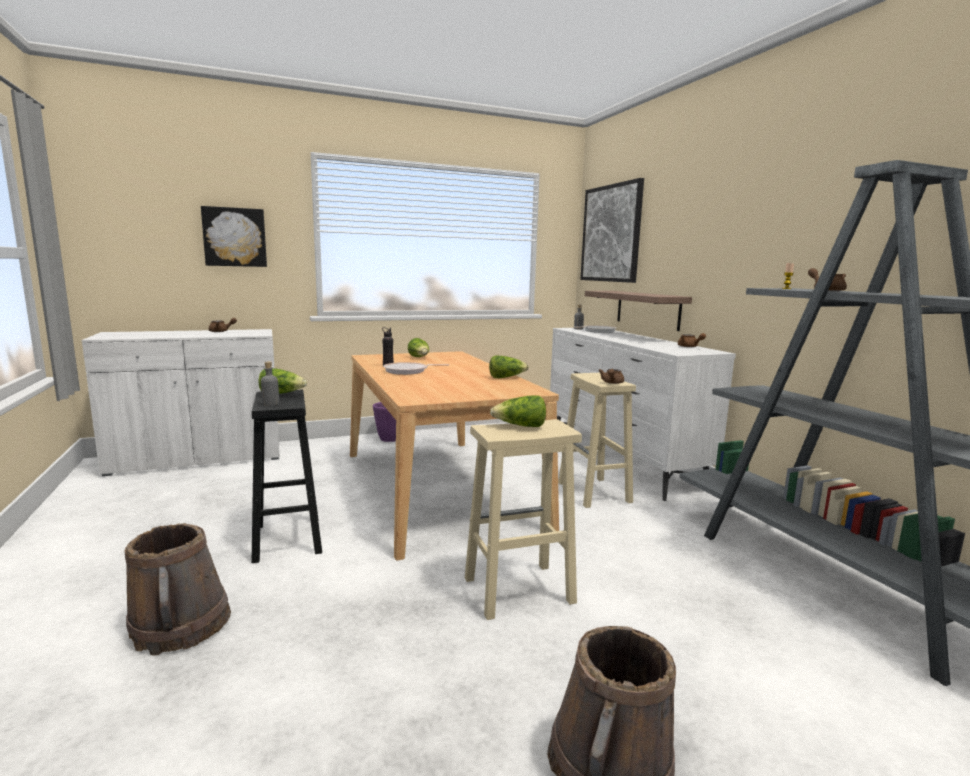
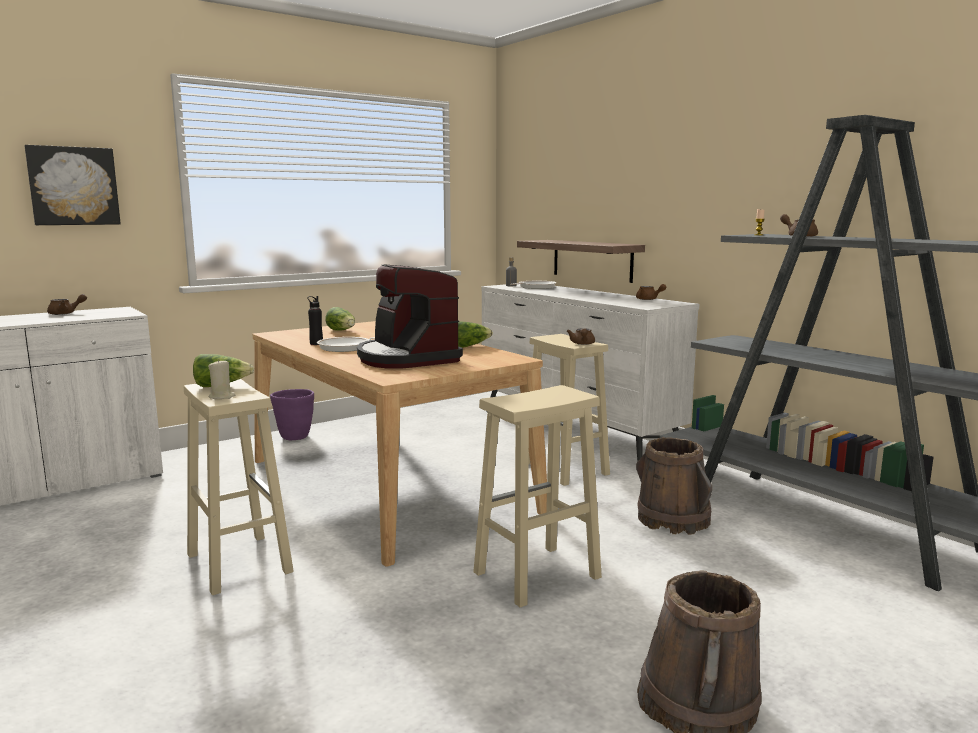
camera: 15 degrees left, 0 degrees up
(181, 625) = (170, 672): brown bucket -> brown bucket (672, 519)
(270, 403) = (222, 397): grey bottle -> beige candle
(287, 538) = (238, 562): black stool -> beige stool
(444, 384) = (407, 358): none -> coffee machine
(520, 426) = (532, 395): lettuce -> none
(611, 233) = (539, 174): picture -> none

